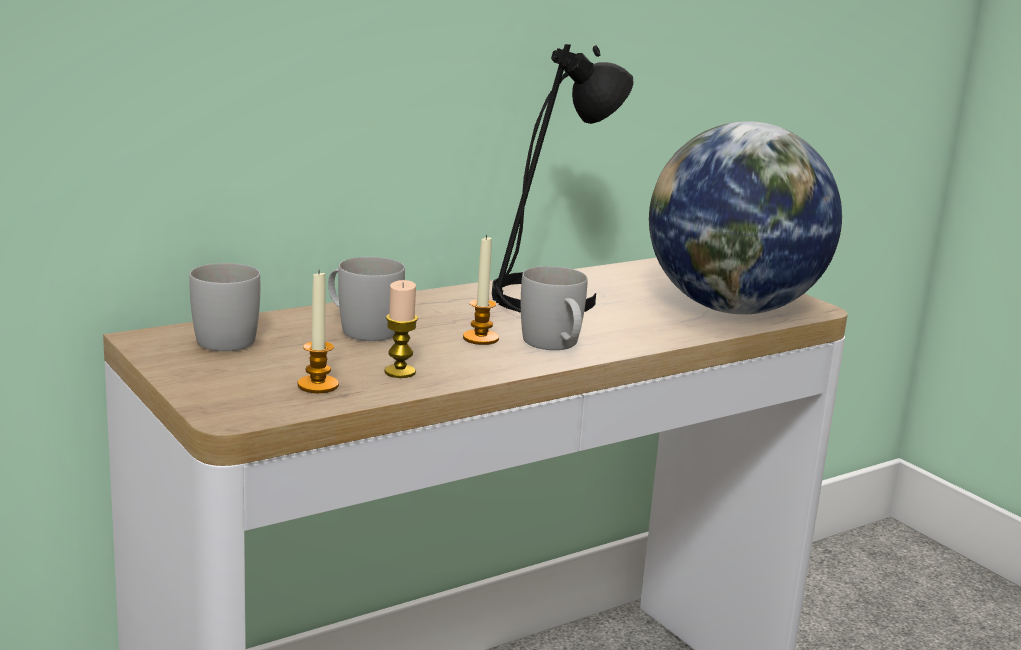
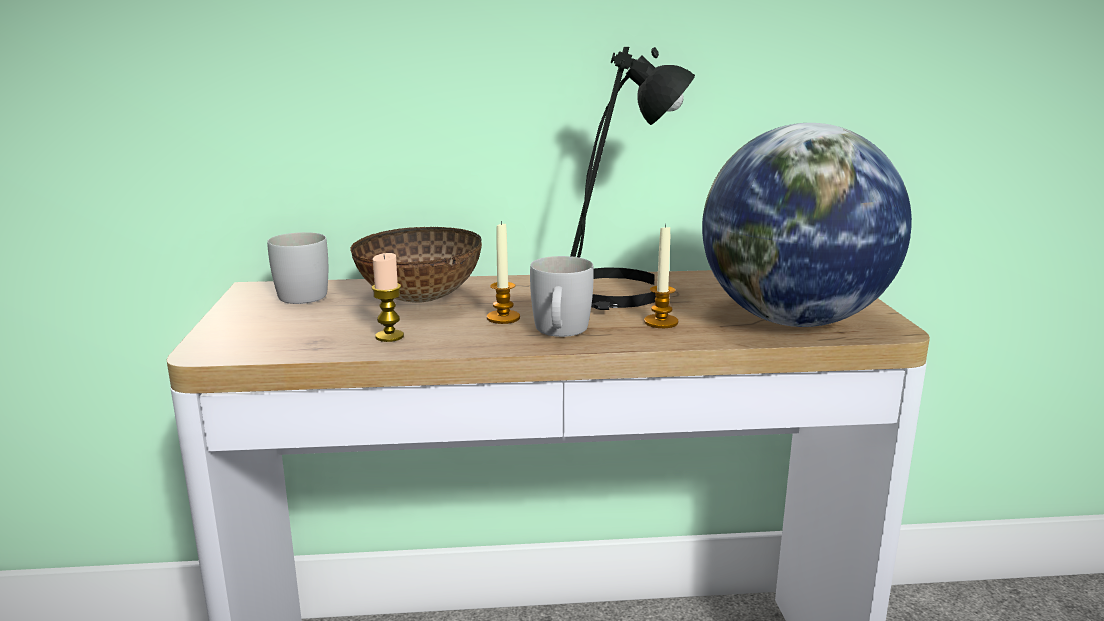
camera: 30 degrees right, 0 degrees up
(318, 385) = (308, 338): candle -> candle (661, 322)
(361, 329) = (418, 299): white mug -> bowl

